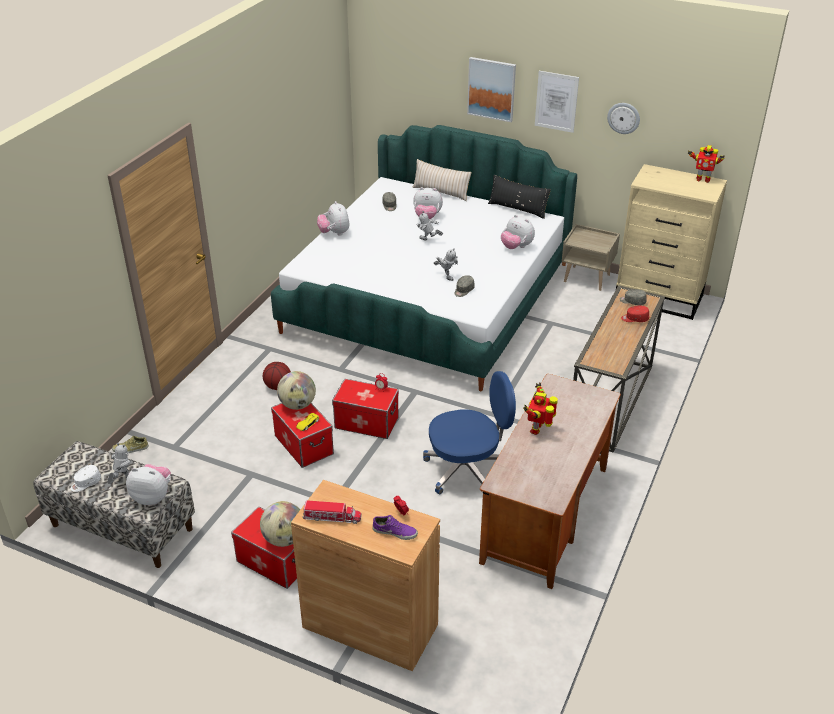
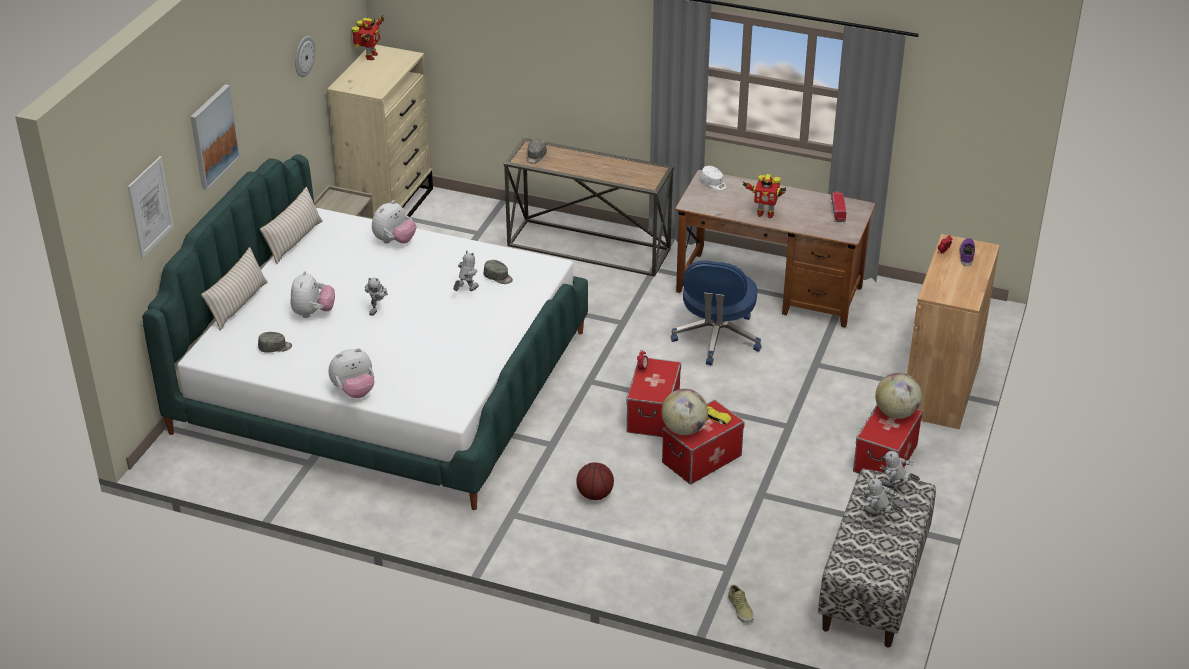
camera: 95 degrees left, 0 degrees up
(85, 483) = (892, 546): white cap -> white cap (713, 183)
(153, 497) = (895, 488): plush toy -> toy robot
(332, 517) = (964, 288): toy truck -> toy truck (837, 210)
(467, 469) = (716, 338): blue office chair -> blue office chair turned 150 degrees counterclockwise
(517, 209) = (294, 241): black pillow -> beige pillow
(556, 101) = (260, 92): picture -> picture (150, 206)
(634, 319) = (569, 156): red cap -> none

